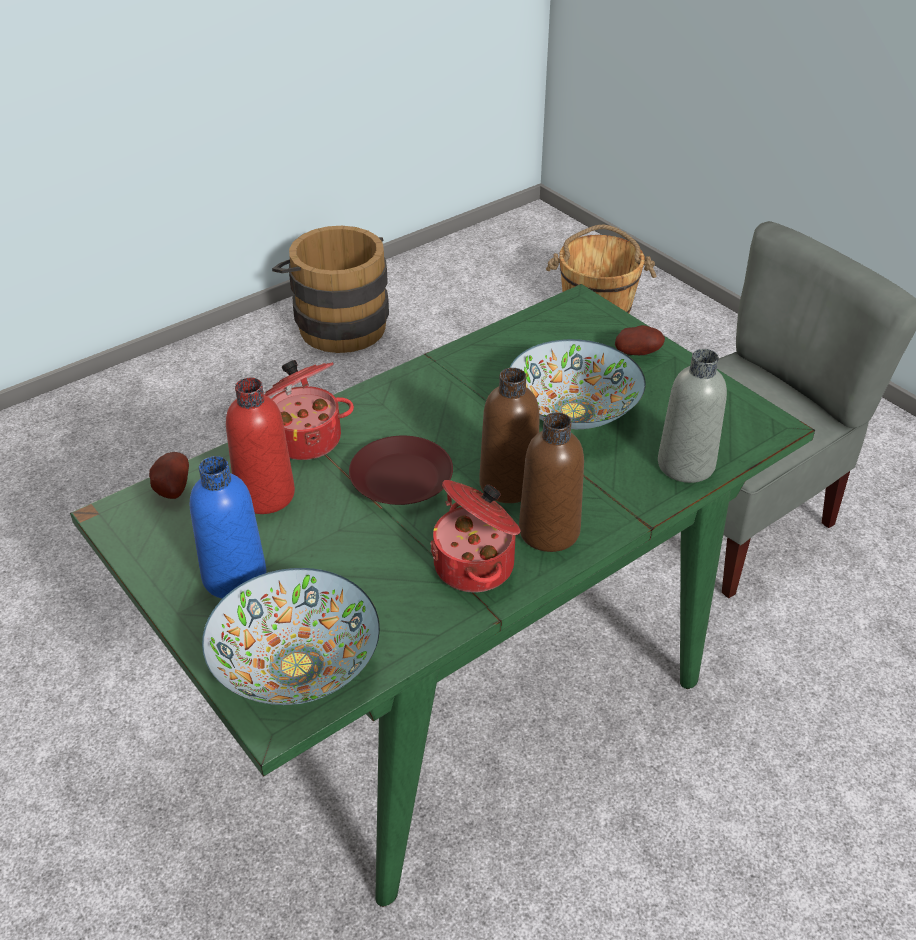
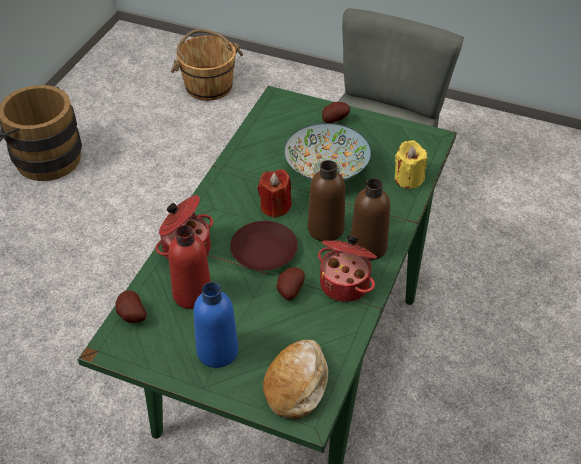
camera: 30 degrees left, 5 degrees up
(297, 665) = (296, 384): bowl -> bread
(390, 542) = (289, 291): none -> potato
(463, 431) = (275, 206): none -> red candle
(686, 465) = (408, 179): grey bottle -> yellow candle

